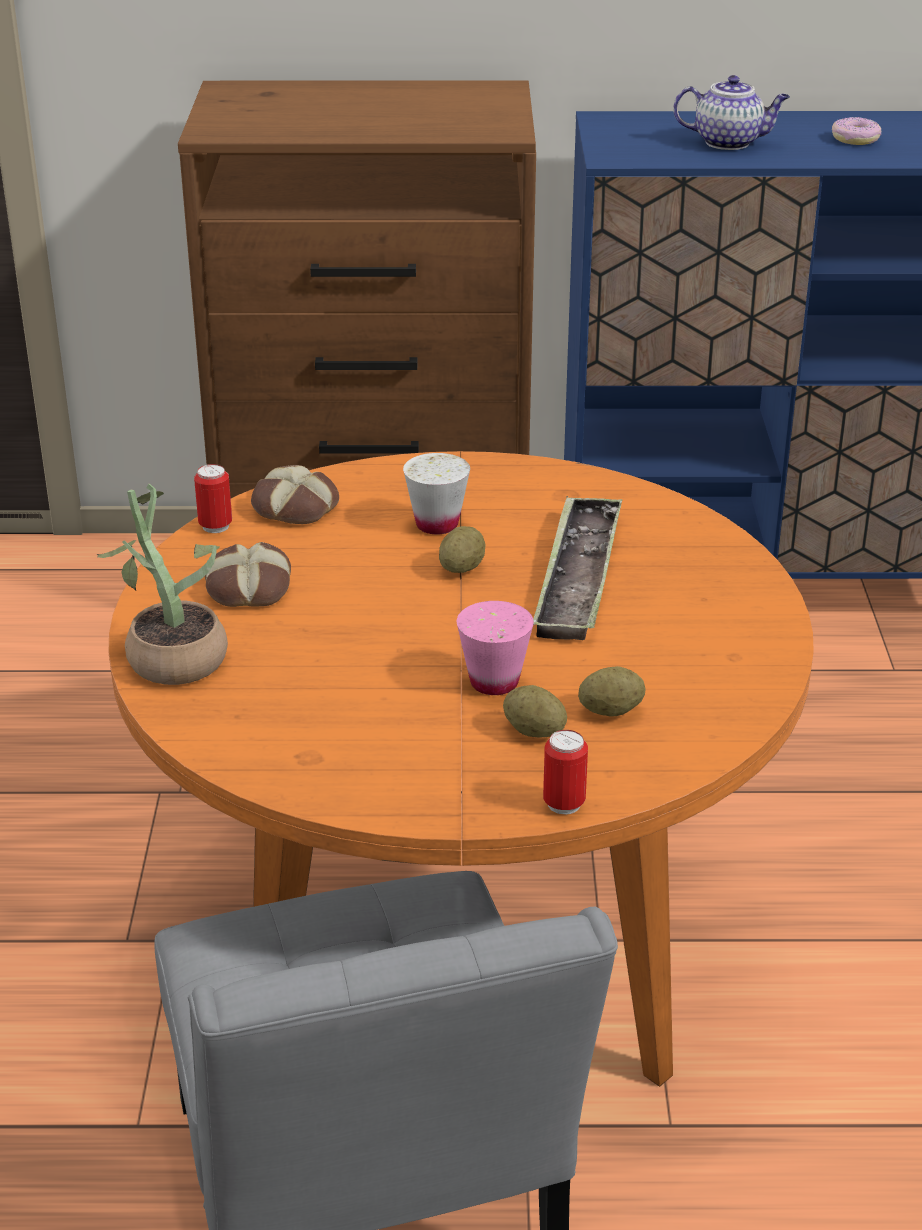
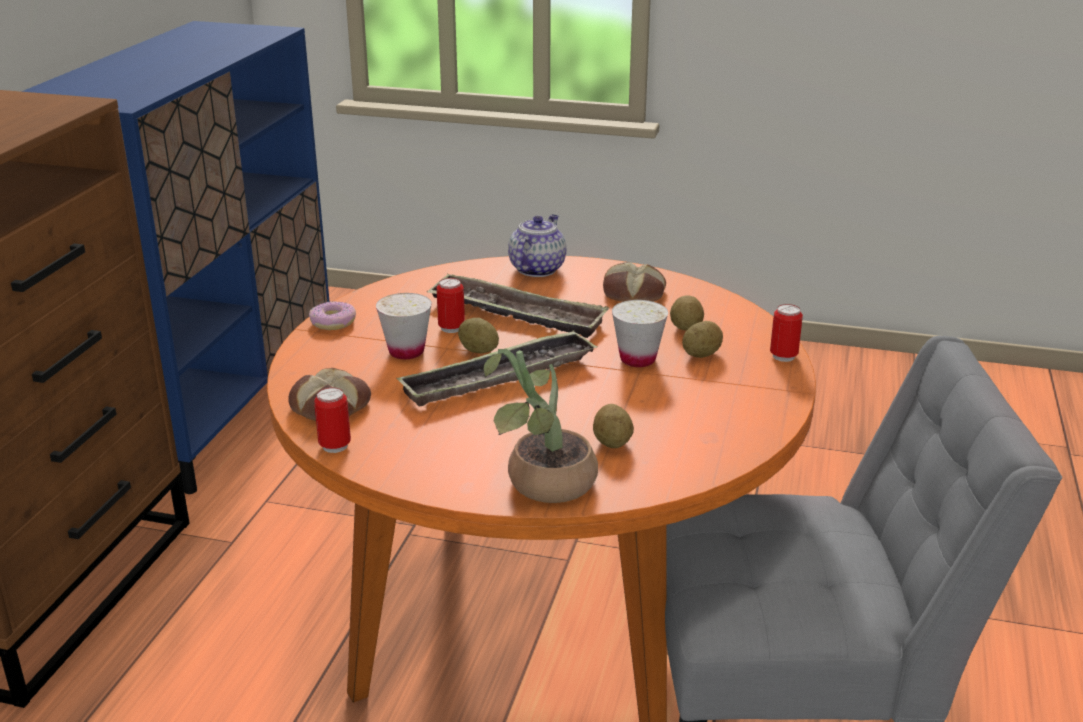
camera: 75 degrees left, 5 degrees down
(247, 587) = (451, 440): bread -> bread (633, 293)
(273, 688) = (612, 443): none -> potato
(400, 592) = (498, 377): none -> tray
(494, 682) = (637, 359): pink cup -> white cup
(512, 541) = (451, 328): none -> can
(729, 142) = (144, 75): teapot -> teapot (537, 269)
(855, 139) = (189, 51): donut -> donut (333, 322)

